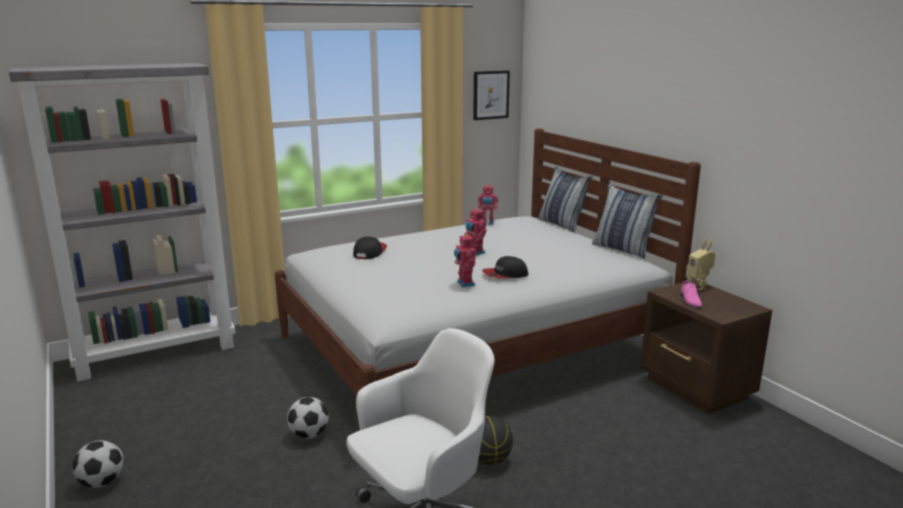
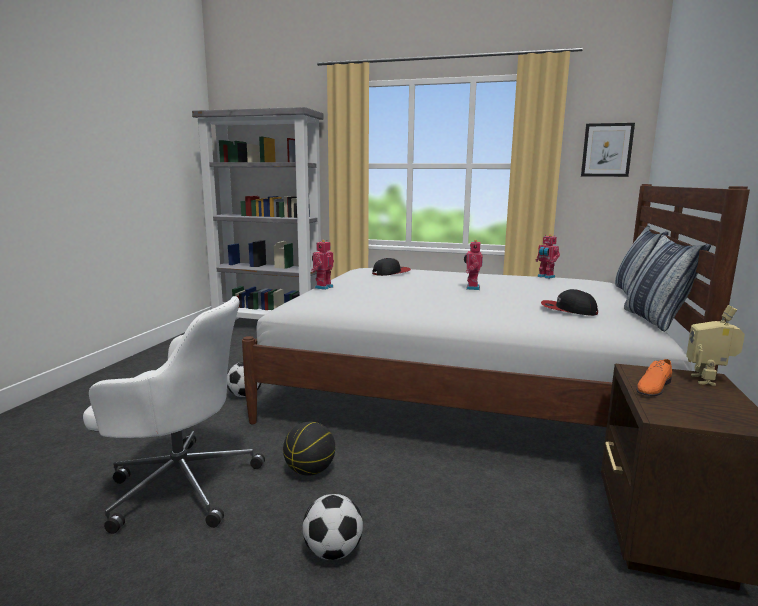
camera: 45 degrees right, 5 degrees down
(102, 482) = (124, 372): football -> football (333, 551)
(464, 283) = (400, 300): toy robot -> toy robot (323, 287)
(505, 275) = (452, 304): cap -> cap (568, 310)
(689, 301) = (653, 387): pink shoe -> orange shoe

